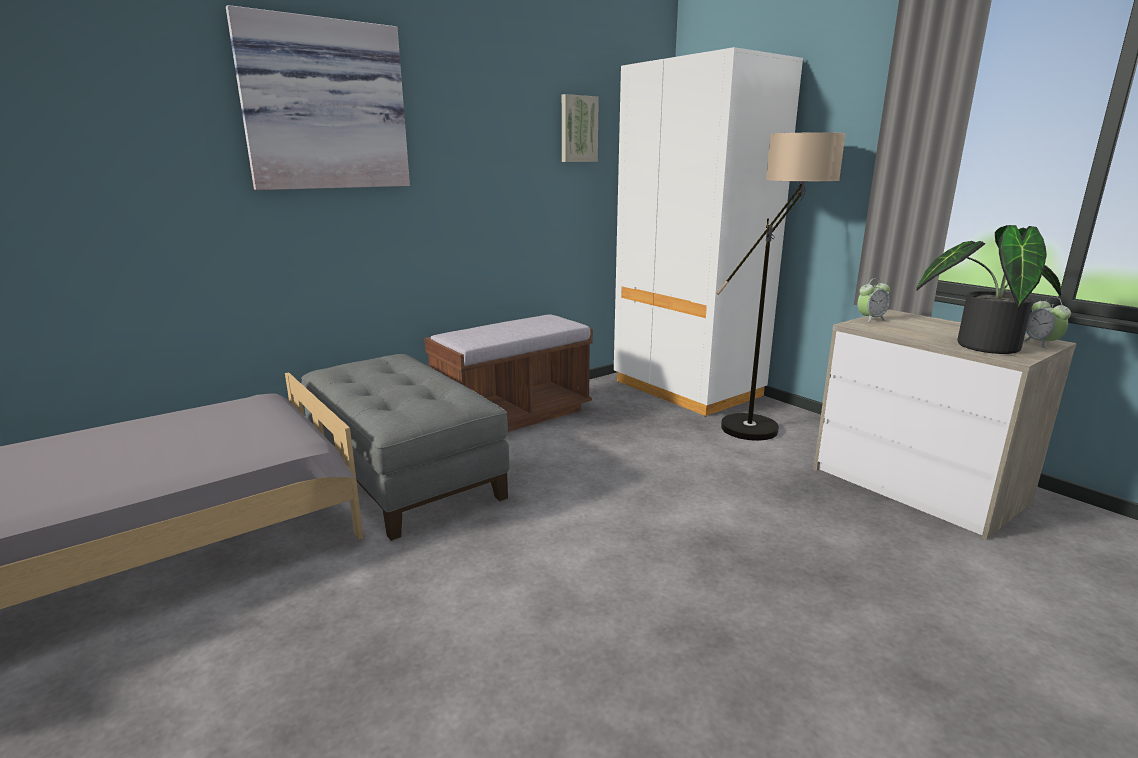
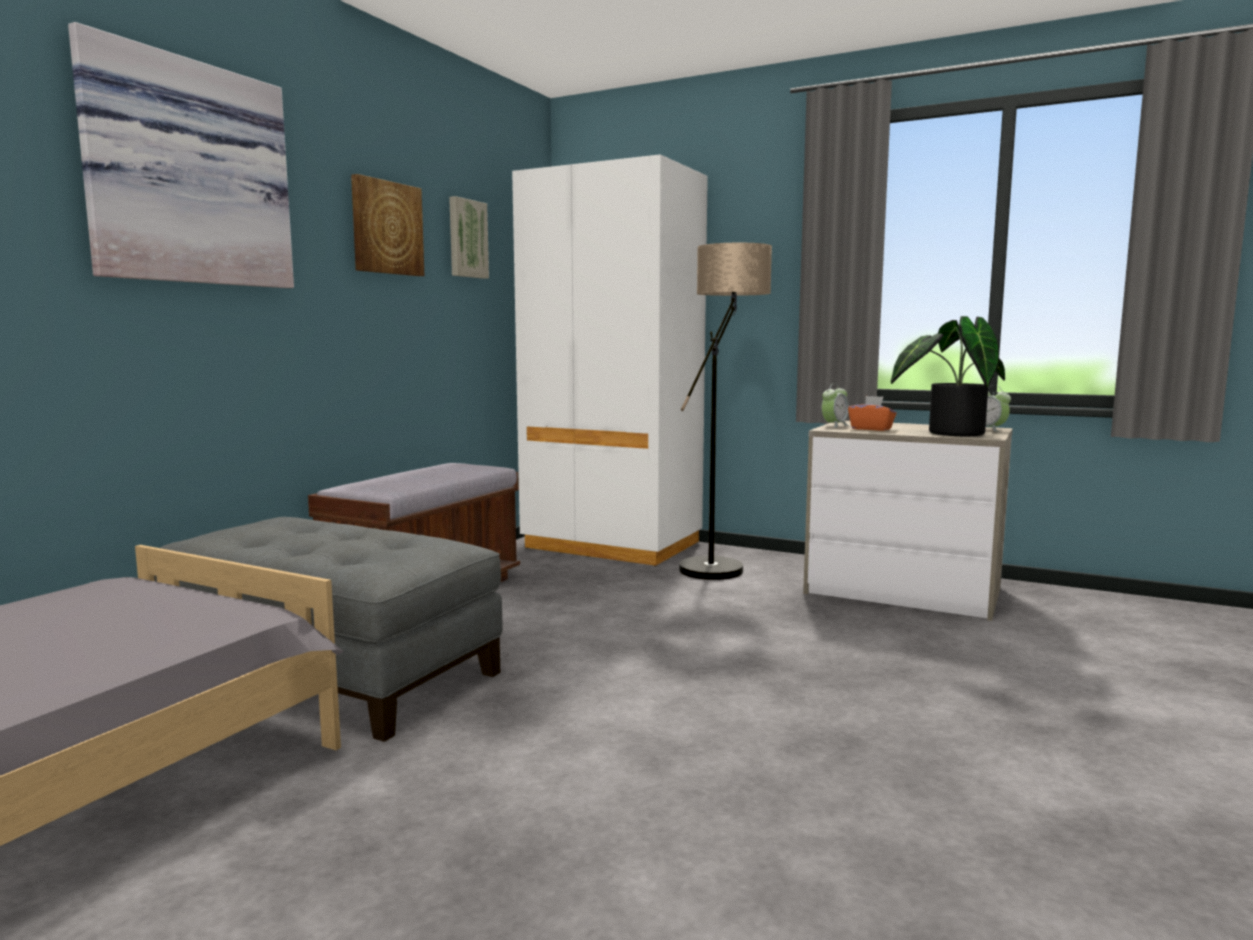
camera: 25 degrees left, 10 degrees down
(498, 128) = (386, 228): none -> picture
(902, 329) = (871, 429): none -> orange tissue box

